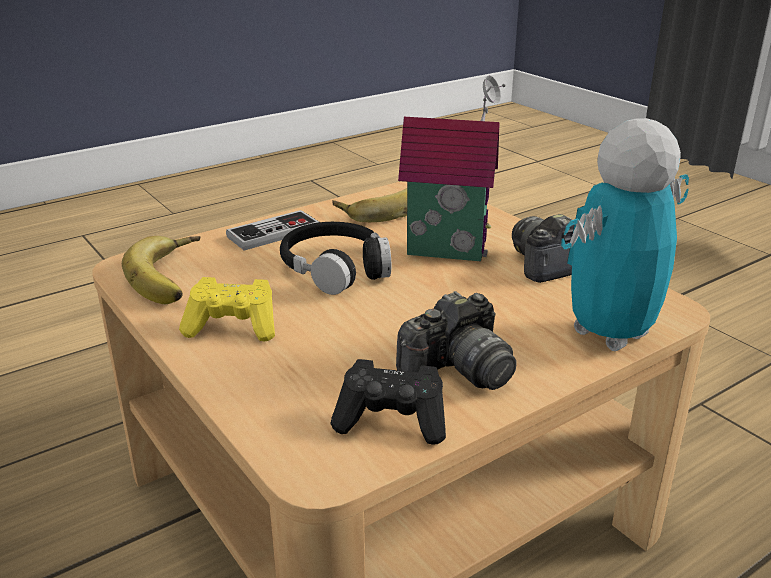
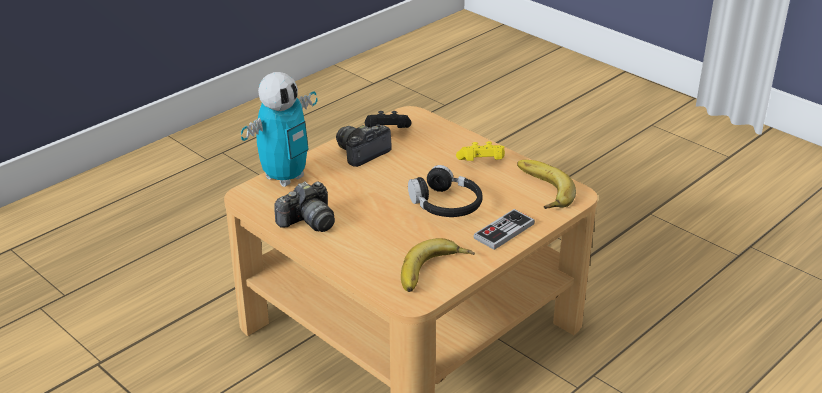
camera: 170 degrees right, 5 degrees up
(447, 248) = (378, 229): toy house -> none

